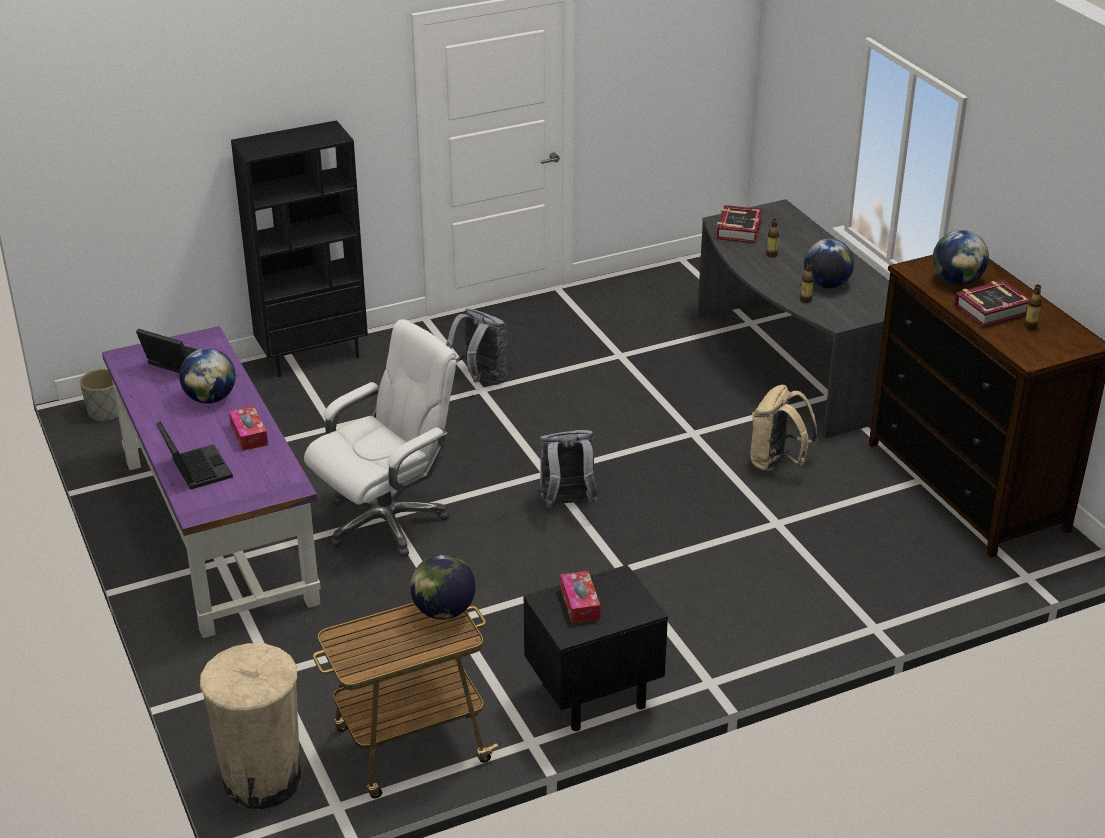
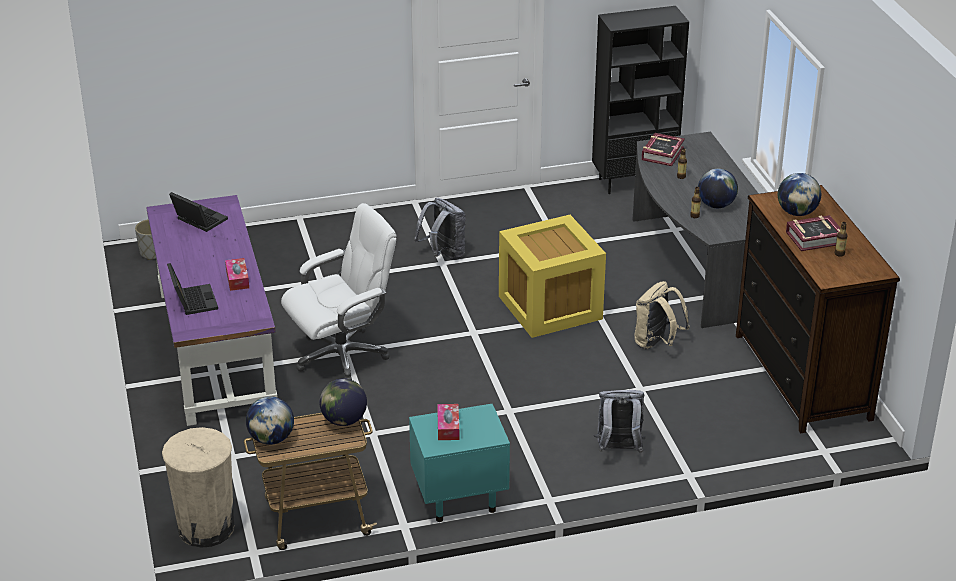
camera: 10 degrees right, 0 degrees up
(210, 398) = (216, 249): globe -> globe (271, 439)
(313, 356) = (319, 224): black bookcase -> black bookcase (634, 181)
(567, 504) = (482, 358): grey backpack -> grey backpack (618, 450)
(592, 696) = (458, 499): black nightstand -> turquoise nightstand
(632, 431) = (550, 306): none -> yellow storage box

